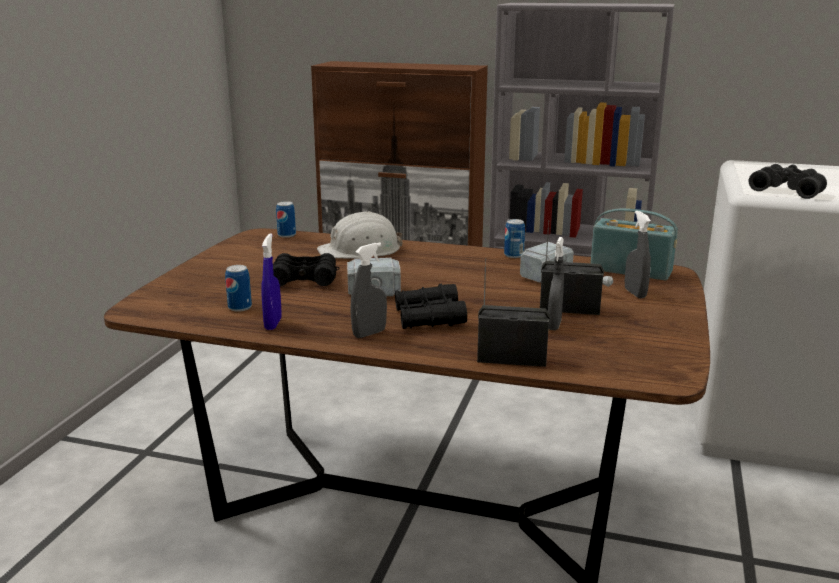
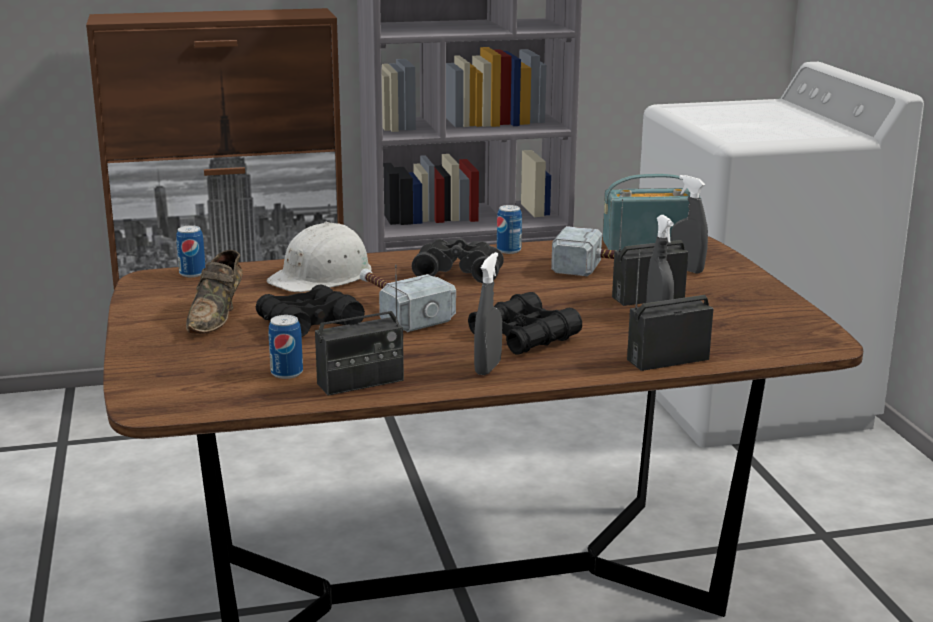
camera: 30 degrees left, 0 degrees up
(258, 264) = (217, 317): none -> brown shoe
(273, 324) = (360, 382): blue spray bottle -> radio
(787, 190) = (759, 133): black binoculars -> black binoculars (459, 272)

